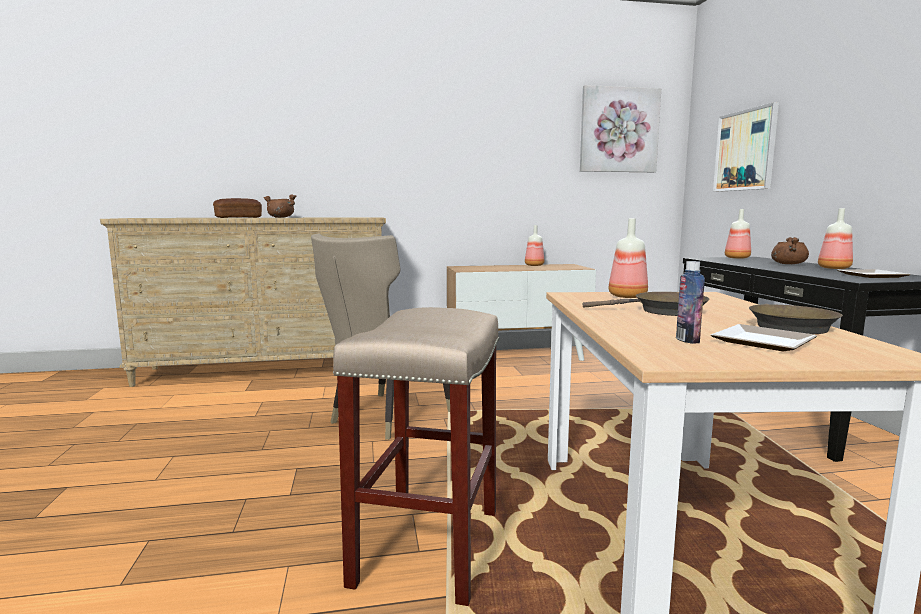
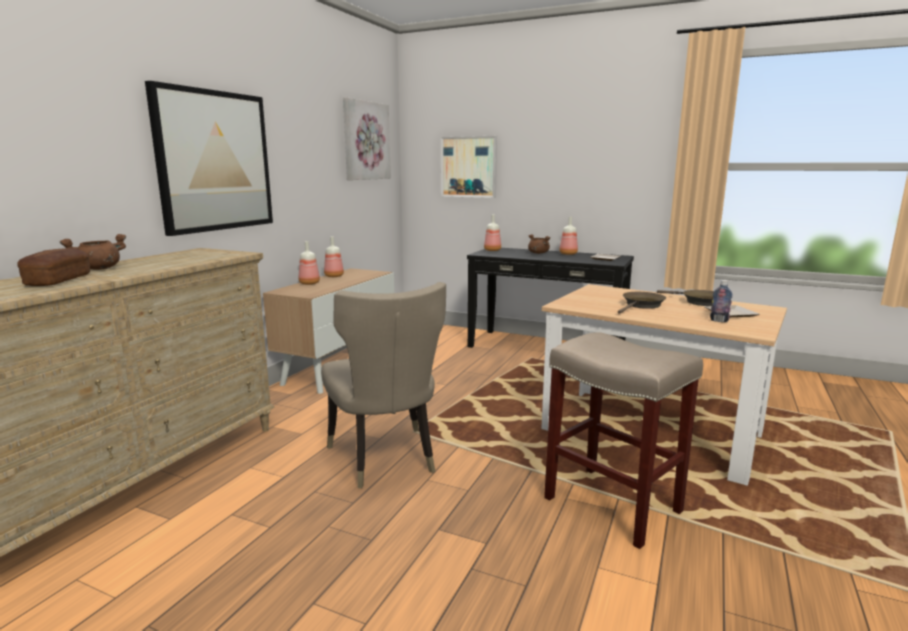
camera: 55 degrees left, 5 degrees up
(409, 149) = (214, 161): none -> picture
(628, 296) = (586, 299): bottle -> bottle (310, 283)

